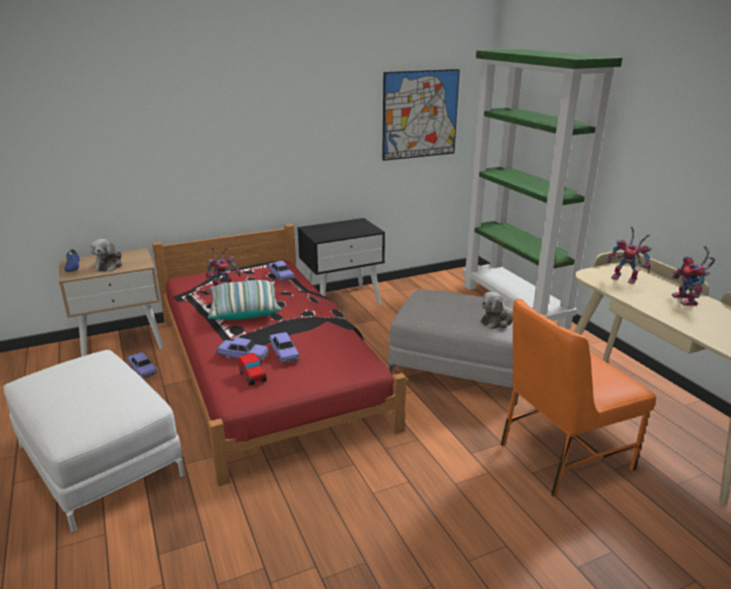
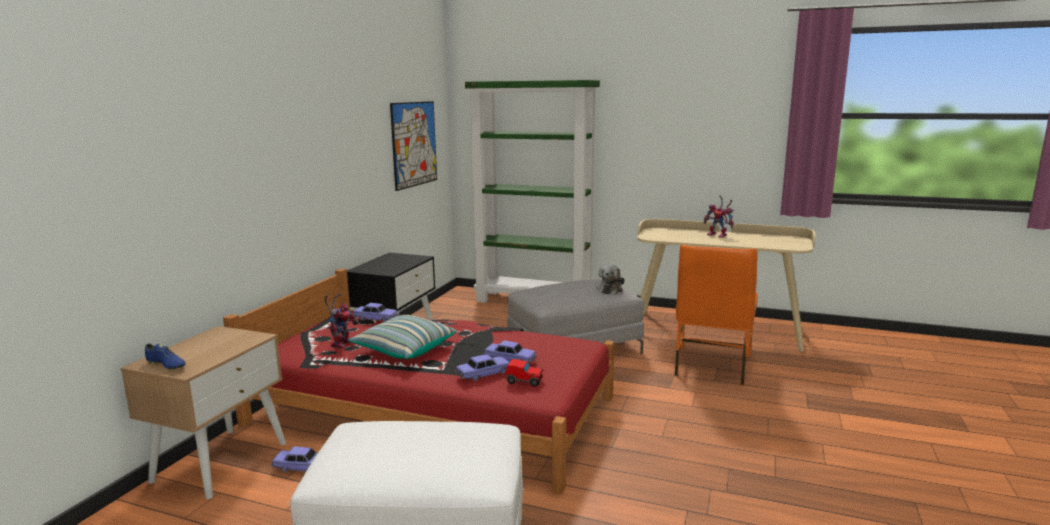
camera: 45 degrees left, 10 degrees down
(109, 265) = (213, 349): plush toy -> none
(627, 279) = (670, 234): toy robot -> none

